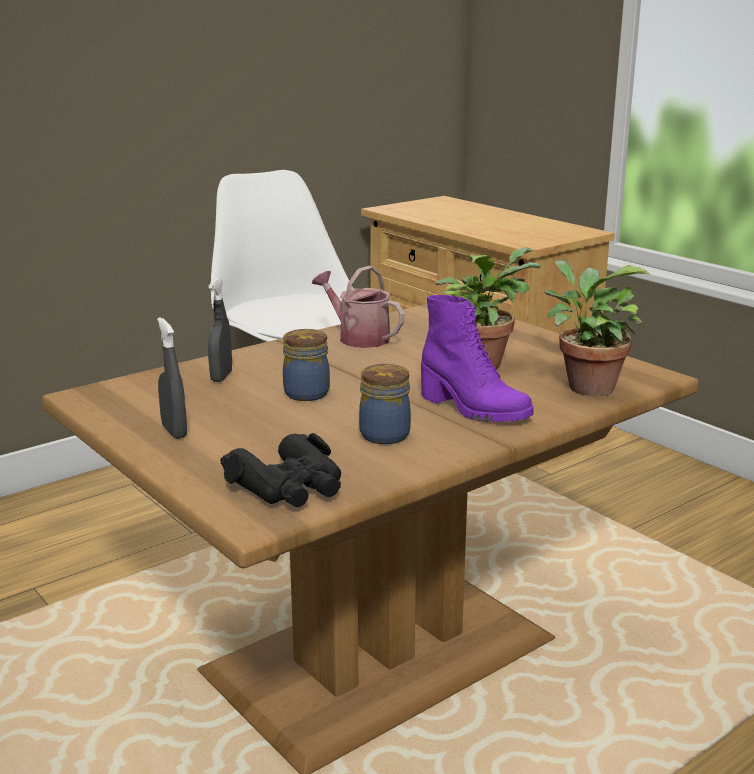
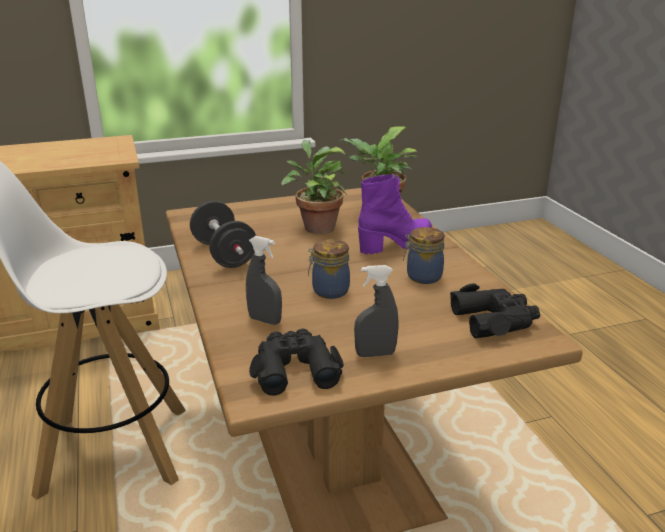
camera: 70 degrees left, 5 degrees up
(133, 402) = (294, 368): none -> black binoculars
(358, 337) = (224, 254): watering can -> black dumbbell

